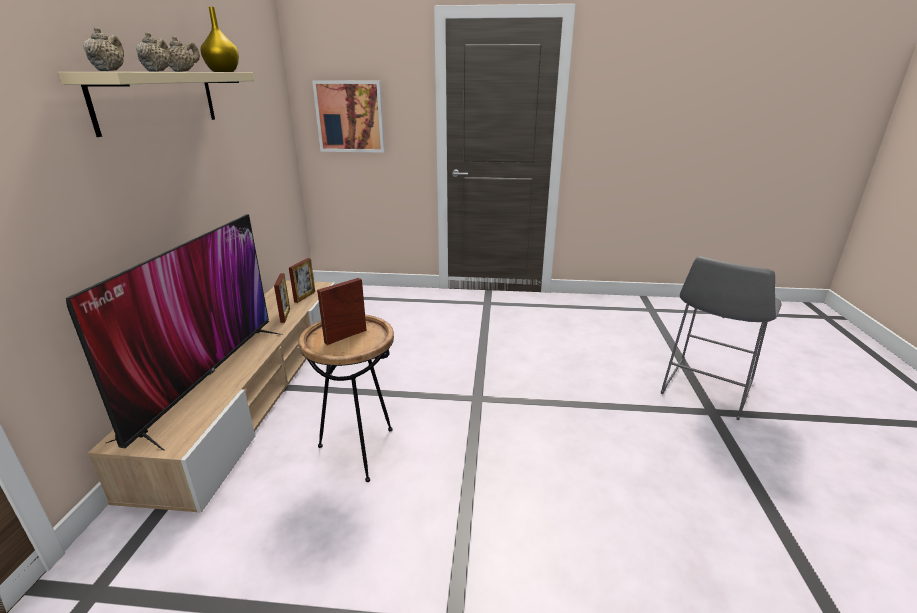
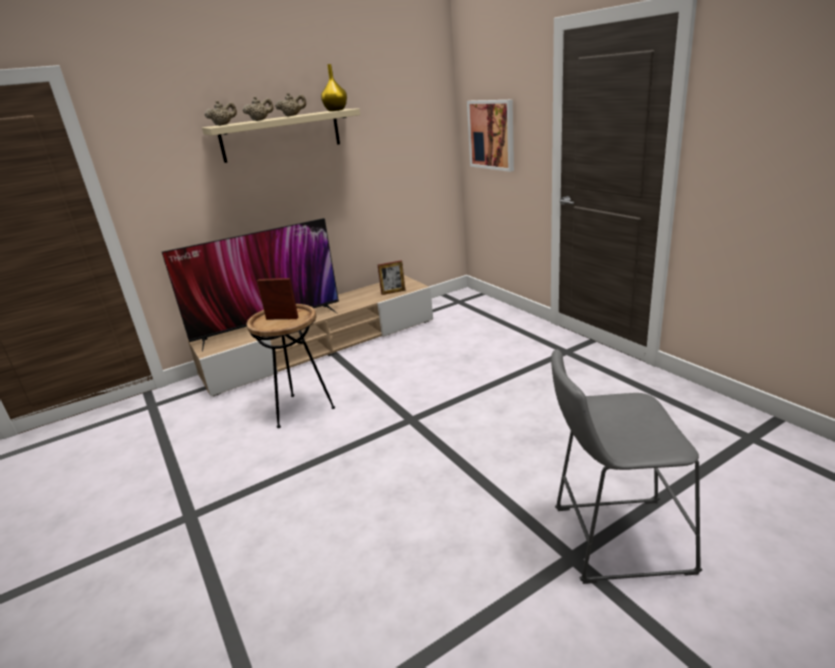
camera: 55 degrees right, 0 degrees up
(285, 315) = (360, 301): picture frame -> none

